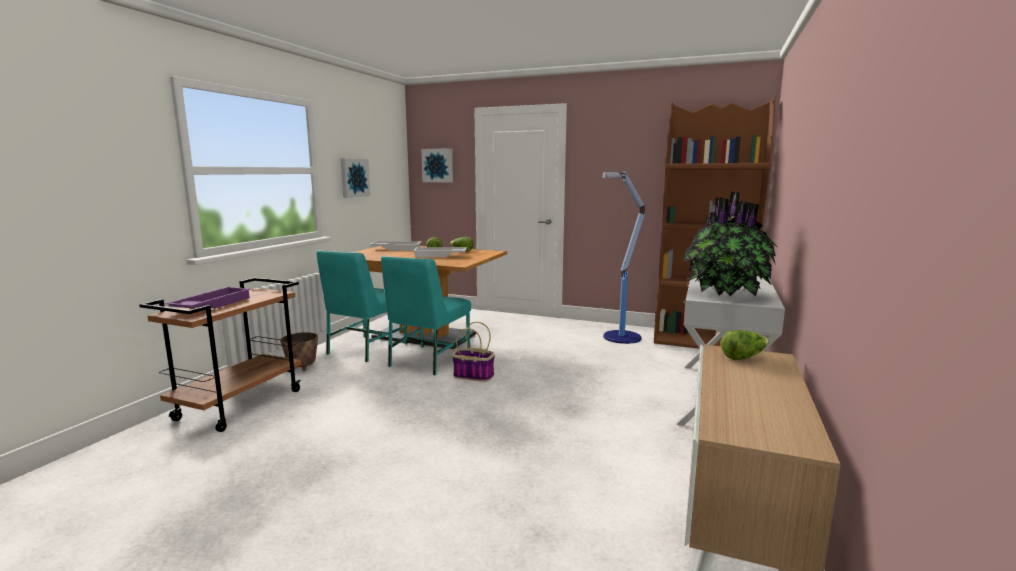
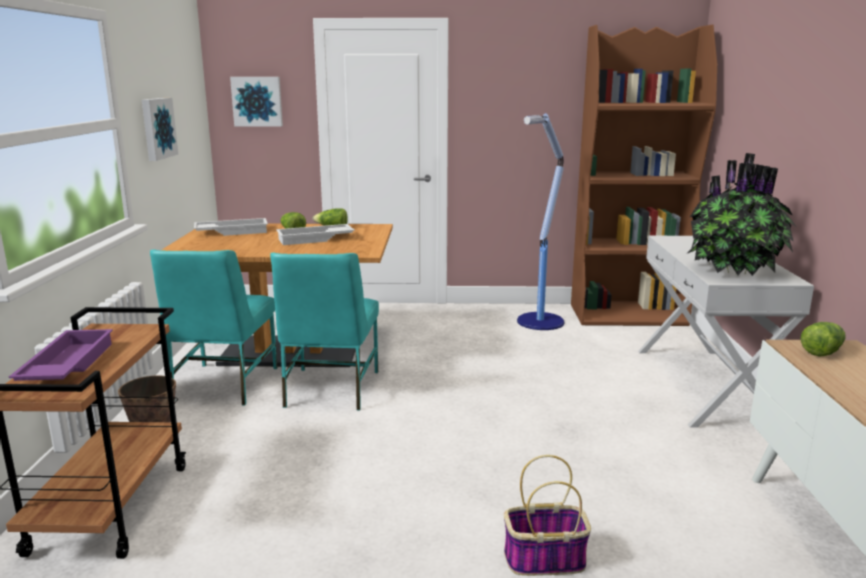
camera: 20 degrees left, 5 degrees up
(472, 376) = (410, 403): basket -> basket (543, 560)

